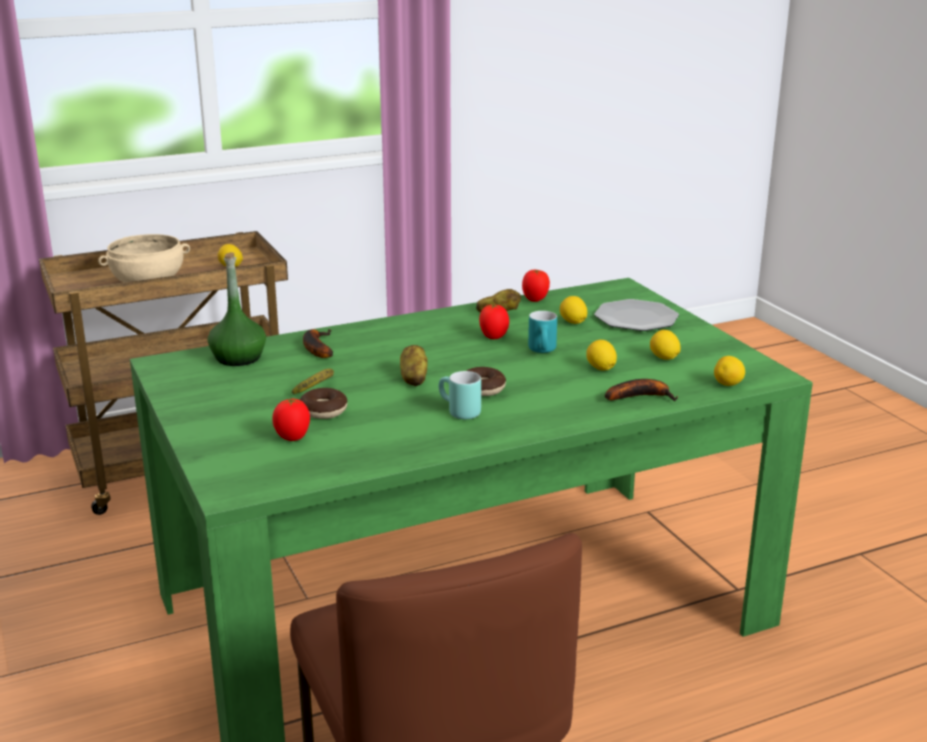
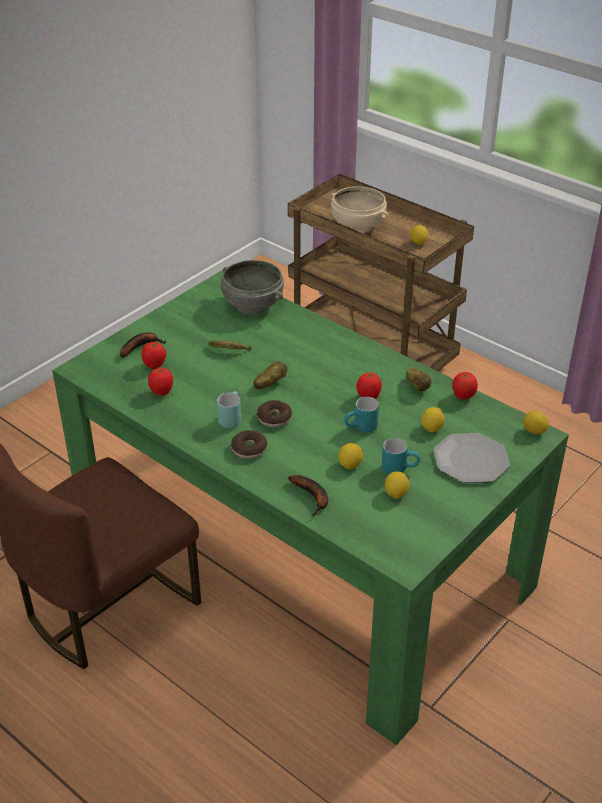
camera: 65 degrees right, 15 degrees up
(238, 358) = (252, 305): green bottle -> grey bowl
(316, 348) = (290, 328): banana -> banana (140, 346)
(323, 411) = (198, 364): donut -> donut (249, 449)
(358, 443) = (162, 392): none -> tomato
(624, 348) = (399, 468): none -> turquoise mug
(728, 385) = (368, 540): lemon -> lemon (534, 431)

